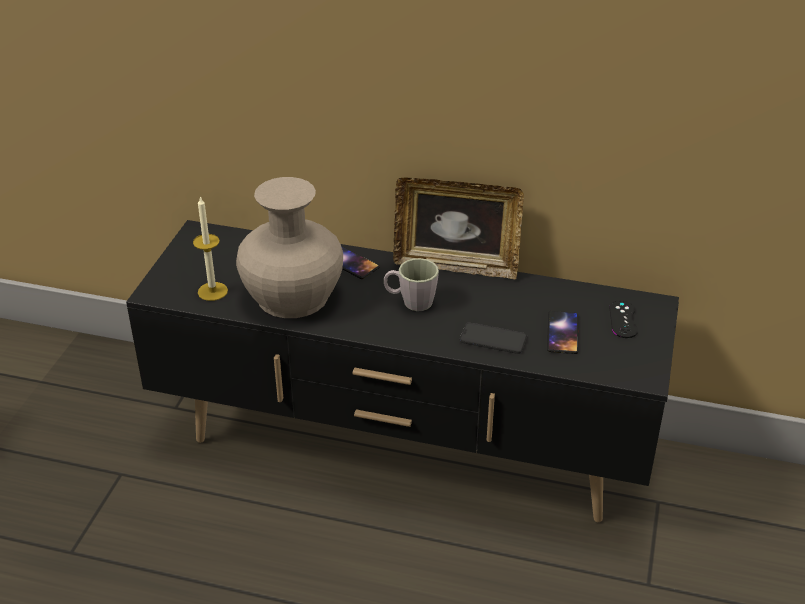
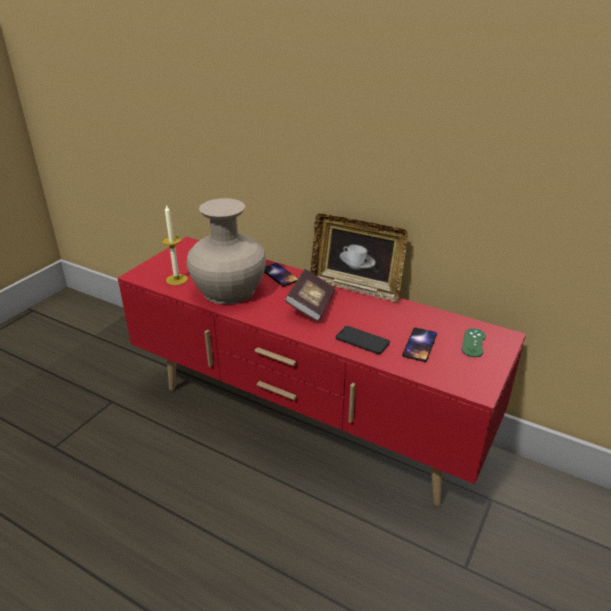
camera: 15 degrees right, 5 degrees down
(404, 449) = (307, 421): black tv stand -> red tv stand
(410, 302) = (311, 306): grey mug -> book
(623, 319) = (473, 343): black game controller -> green game controller

